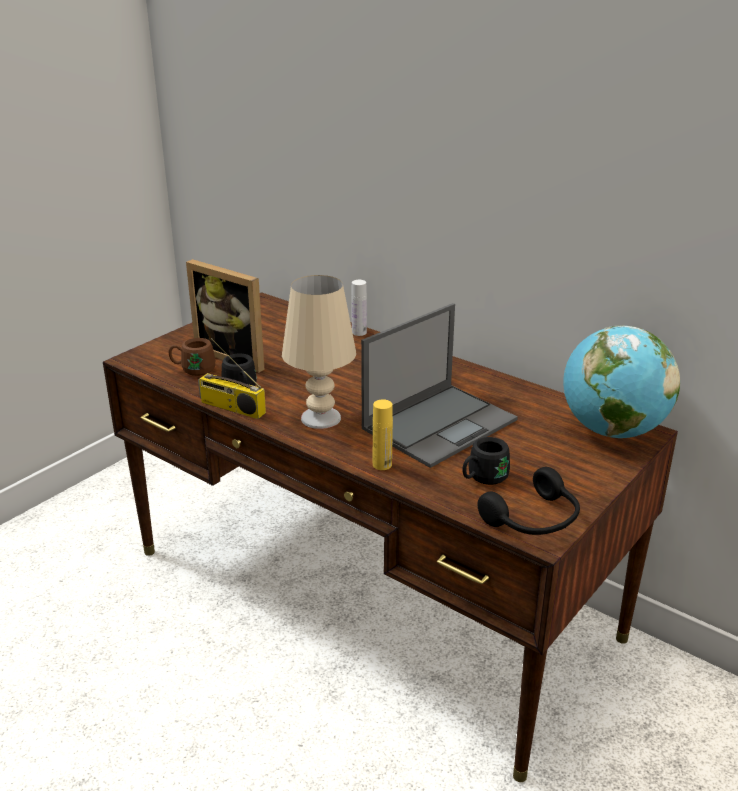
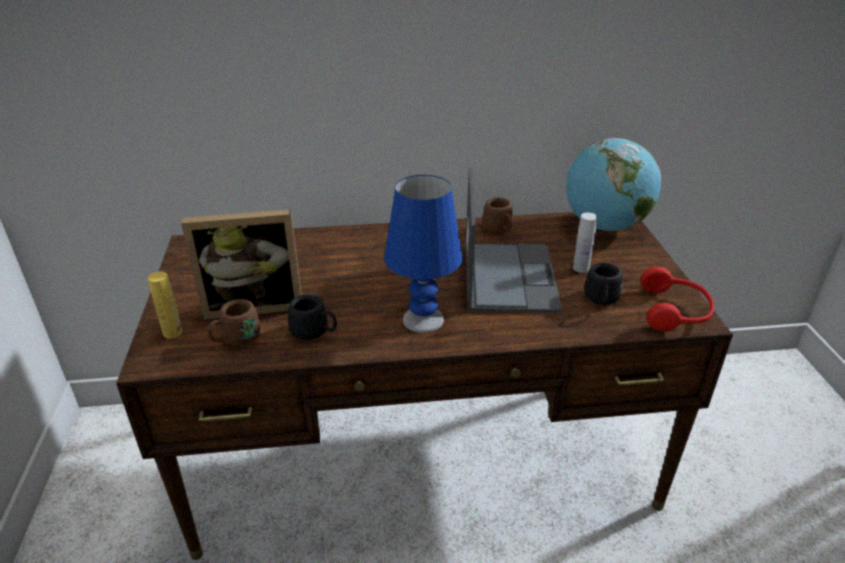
camera: 45 degrees left, 5 degrees up
(231, 408) = (335, 354): radio -> none
(320, 418) = (422, 320): beige table lamp -> blue table lamp
(359, 332) = (325, 233): white bottle -> white bottle (580, 268)
(382, 464) = (529, 330): yellow bottle -> yellow bottle (172, 332)
(501, 389) = (499, 230): none -> brown mug
(534, 520) = (675, 311): black headphones -> red headphones

